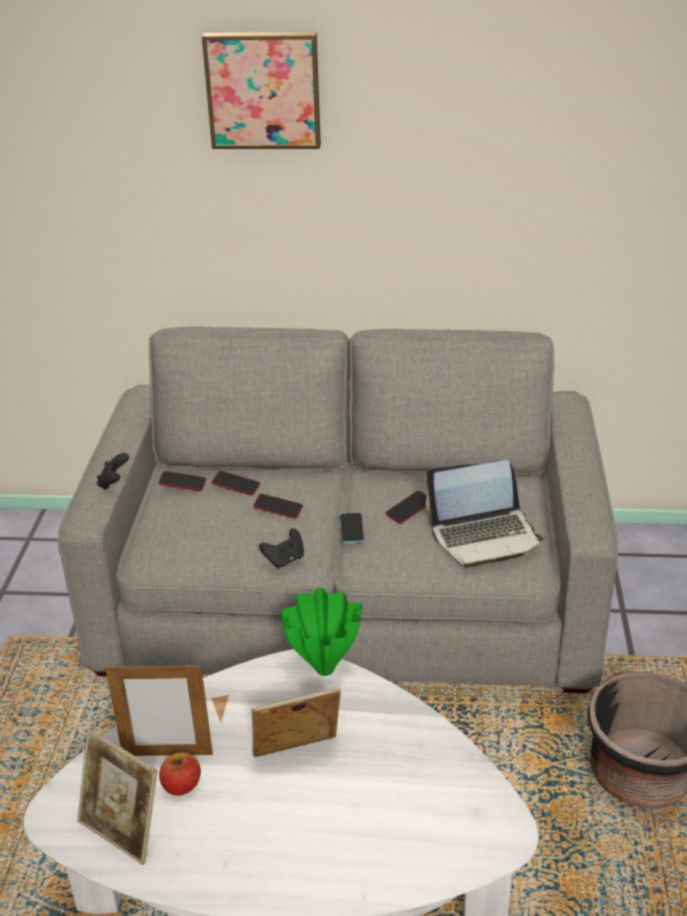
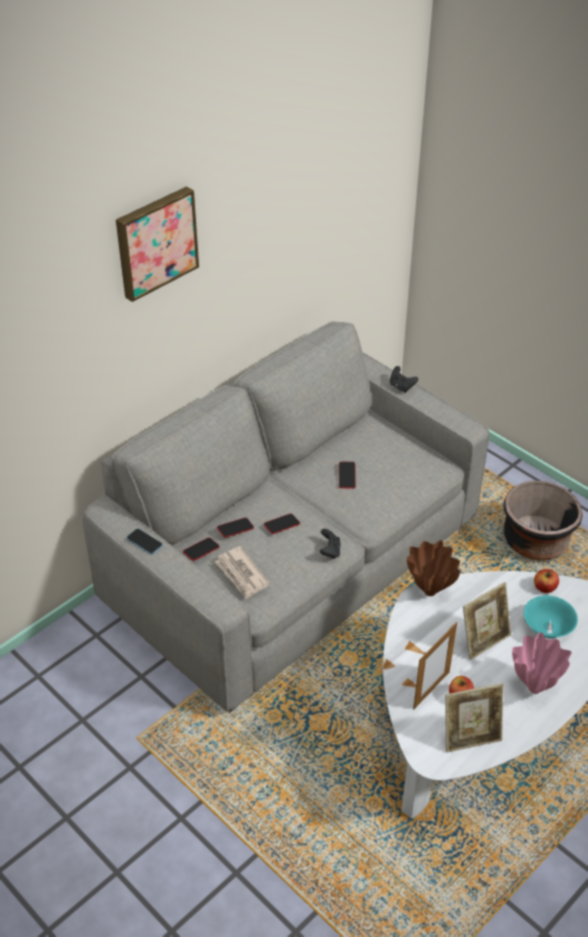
camera: 50 degrees left, 10 degrees up
(114, 483) = (200, 575): black game controller -> black game controller (401, 387)
(178, 522) = (242, 574): none -> newspaper
(267, 849) = (534, 687): none -> pink vase
(297, 757) = (484, 640): picture frame -> picture frame turned 150 degrees counterclockwise
(325, 668) = (429, 591): green vase -> brown vase
(351, 529) = (333, 509): phone -> phone (144, 542)
(386, 807) = (547, 628): none -> turquoise bowl
(455, 766) = (544, 588): none -> apple
(484, 536) = (403, 465): laptop -> none

